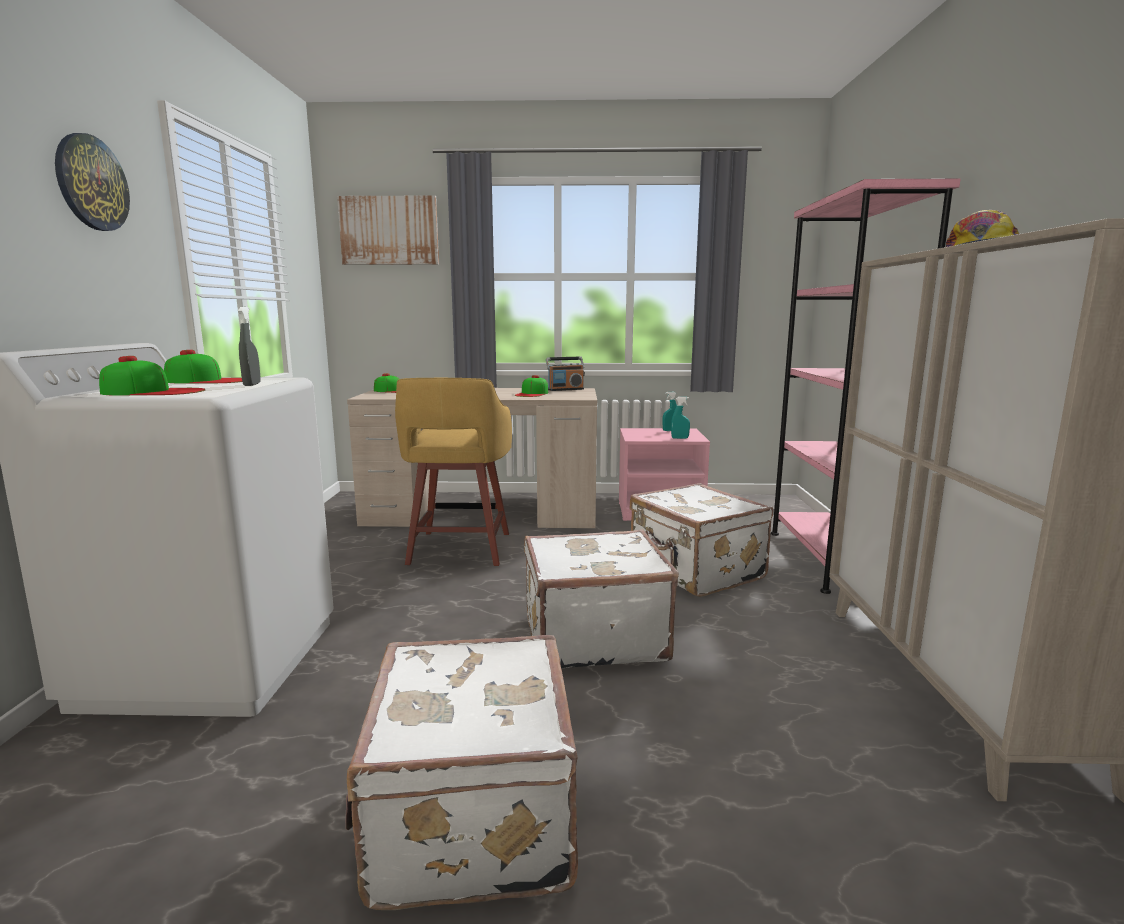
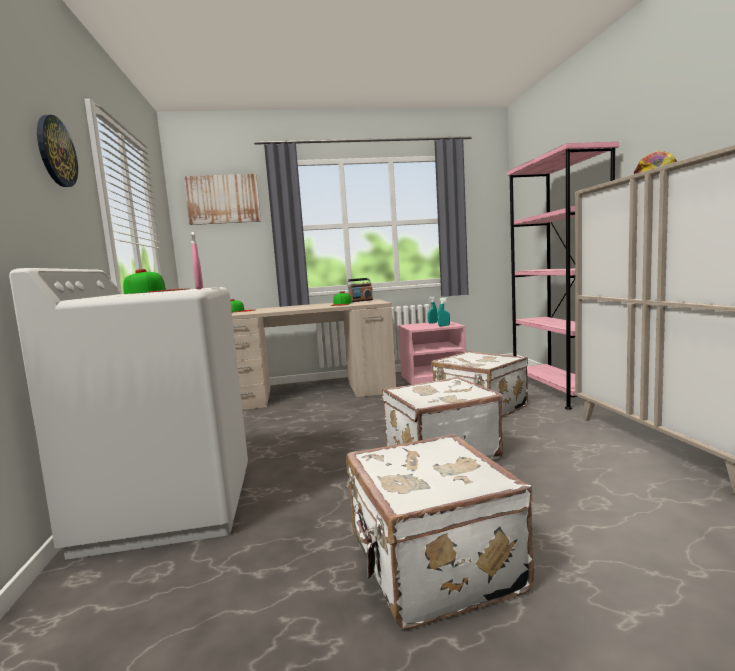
camera: 10 degrees left, 5 degrees down
(153, 392) = (137, 294): cap -> none
(252, 384) = (199, 289): grey spray bottle -> pink spray bottle
(458, 550) = (309, 416): yellow stool -> none

